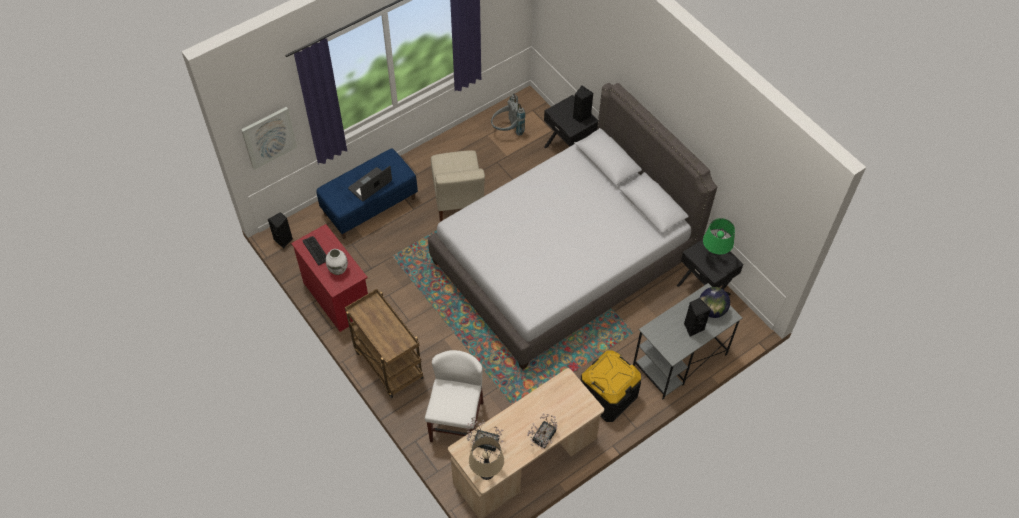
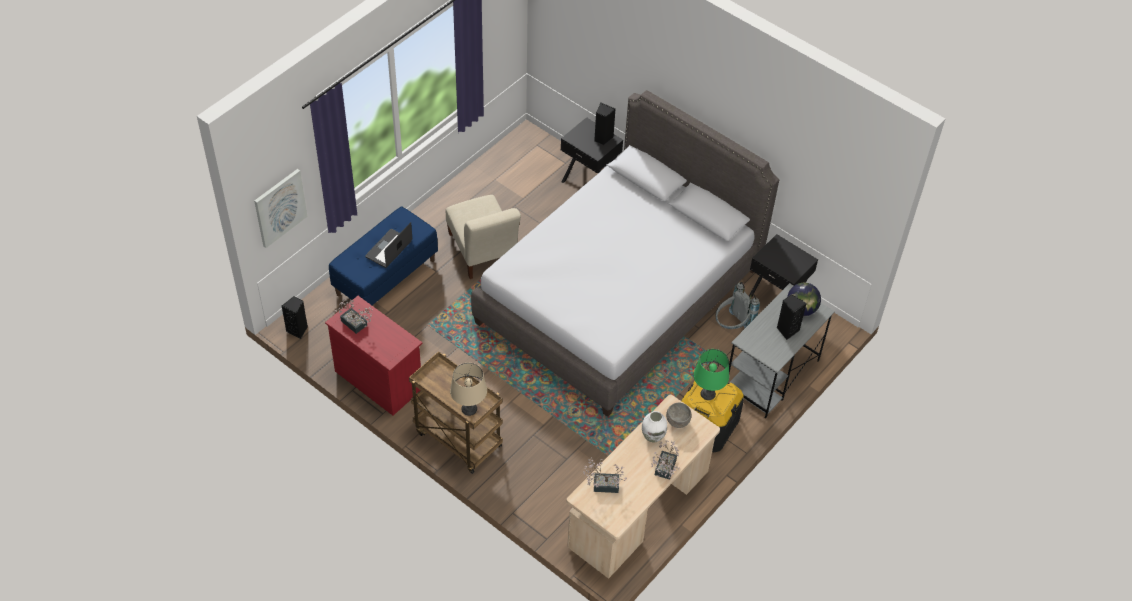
camera: 15 degrees left, 5 degrees down
(316, 250) = (356, 325): keyboard -> potted plant
(338, 269) = (387, 340): white vase -> white vase (652, 436)
(456, 422) = (552, 484): white chair -> none
(487, 472) = (616, 515): beige table lamp -> beige table lamp (469, 409)
(507, 130) = (515, 170): grey backpack -> grey backpack (732, 326)
(567, 395) = (677, 421): none -> grey bowl
(714, 256) = (785, 257): green table lamp -> green table lamp (708, 393)

